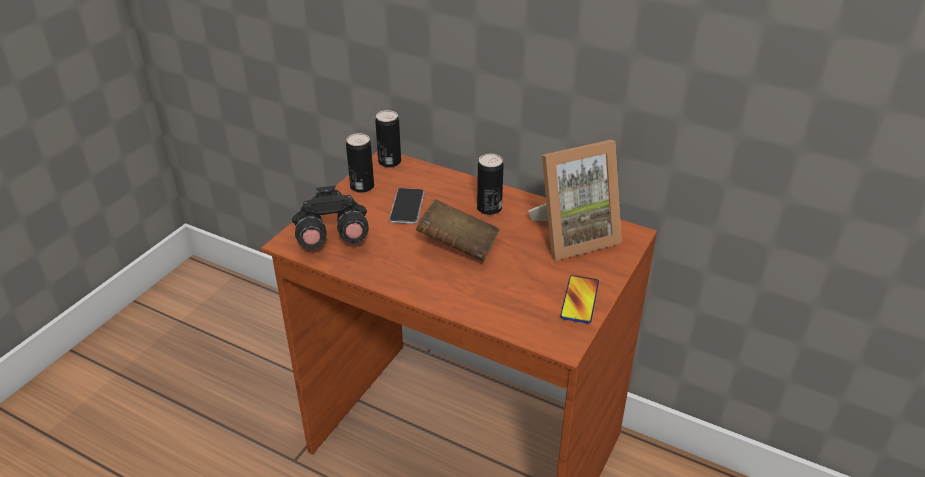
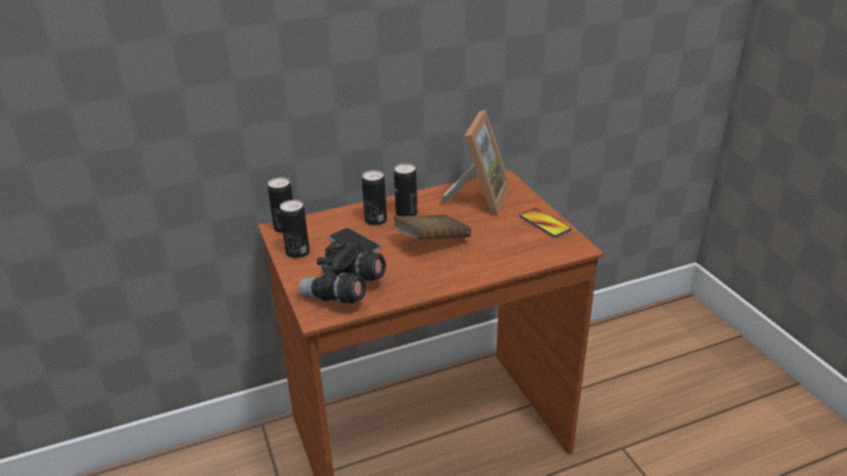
camera: 50 degrees left, 5 degrees down
(456, 198) = (375, 220): none -> can

